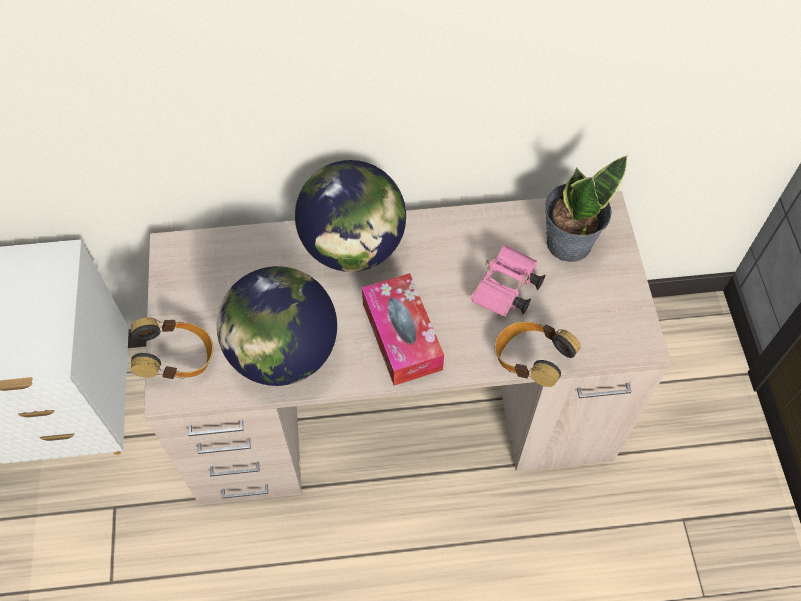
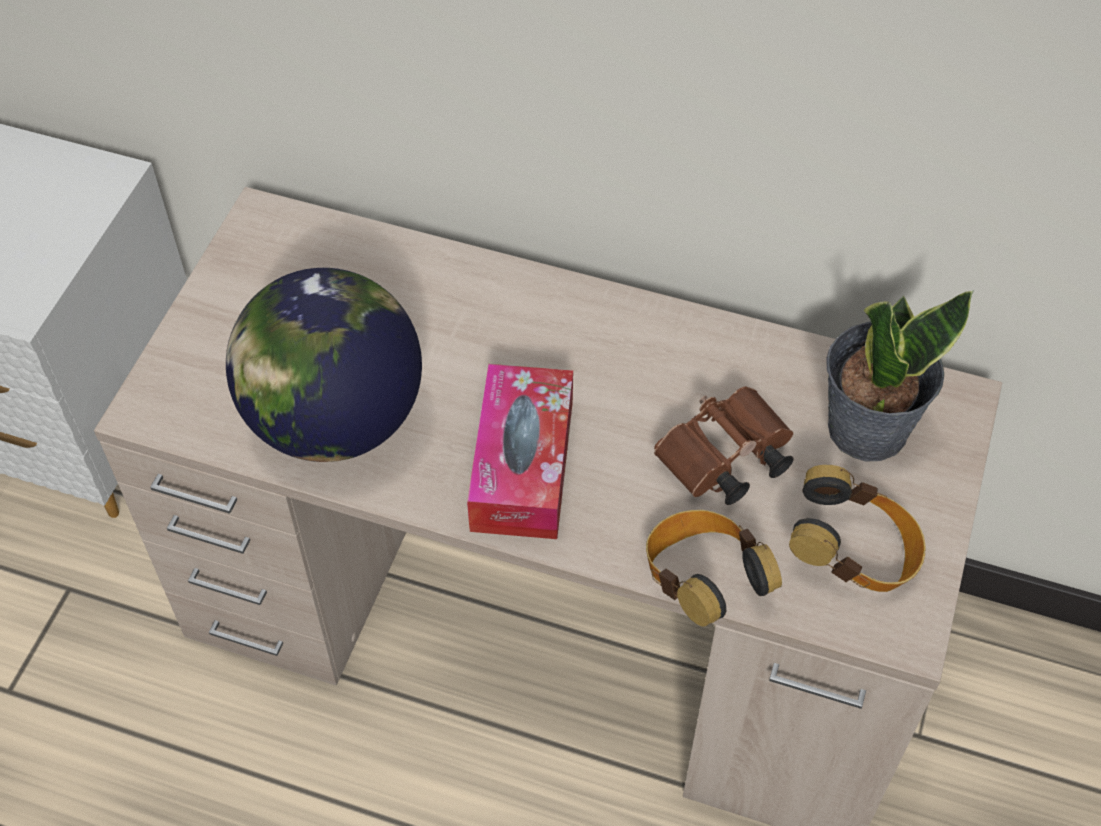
camera: 25 degrees right, 5 degrees down
(178, 359) = (184, 371): headphones -> headphones (853, 554)
(353, 247) = (521, 310): globe -> none
(506, 291) = (723, 462): pink binoculars -> brown binoculars

